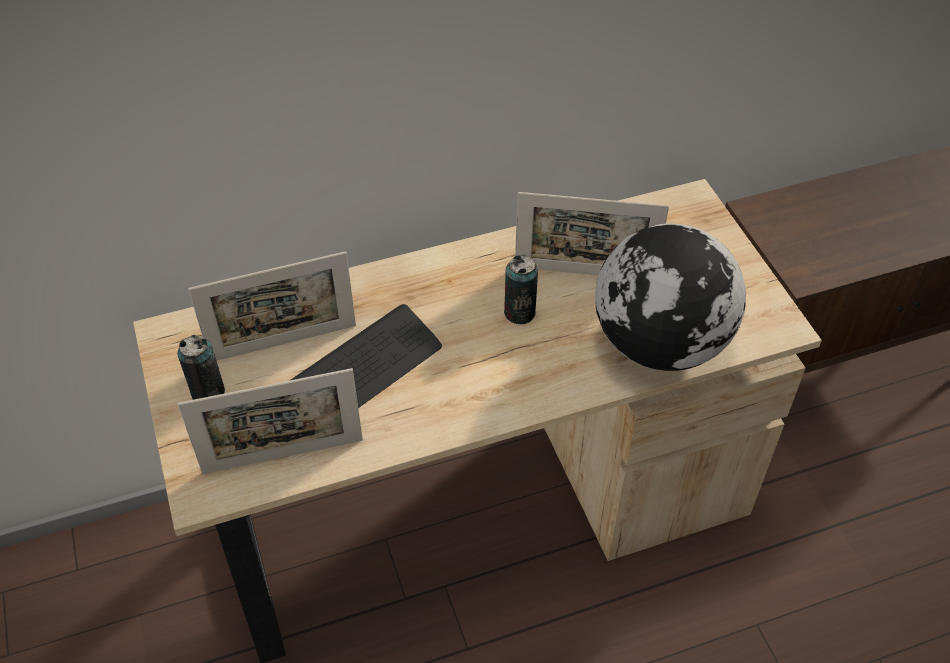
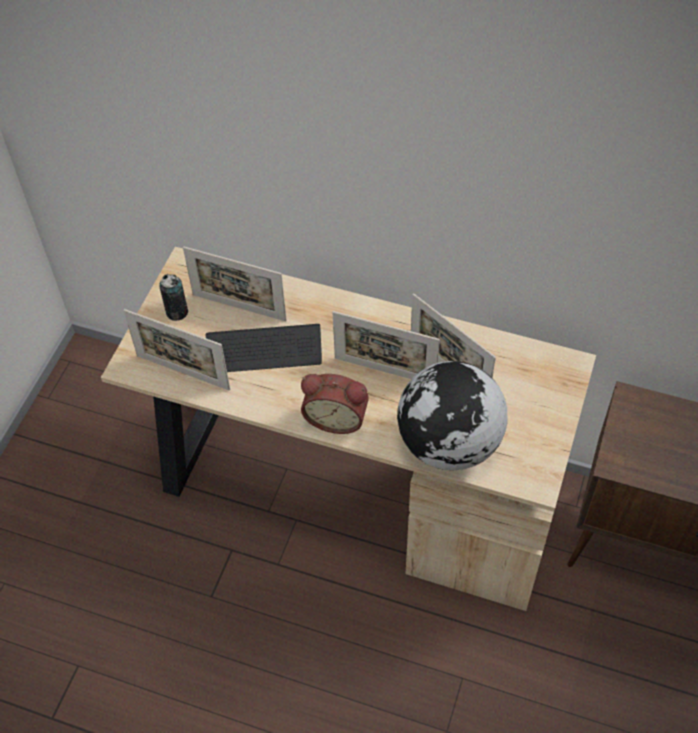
camera: 40 degrees right, 5 degrees up
(517, 391) = (336, 417): none -> alarm clock
(519, 313) = (384, 371): can -> picture frame

